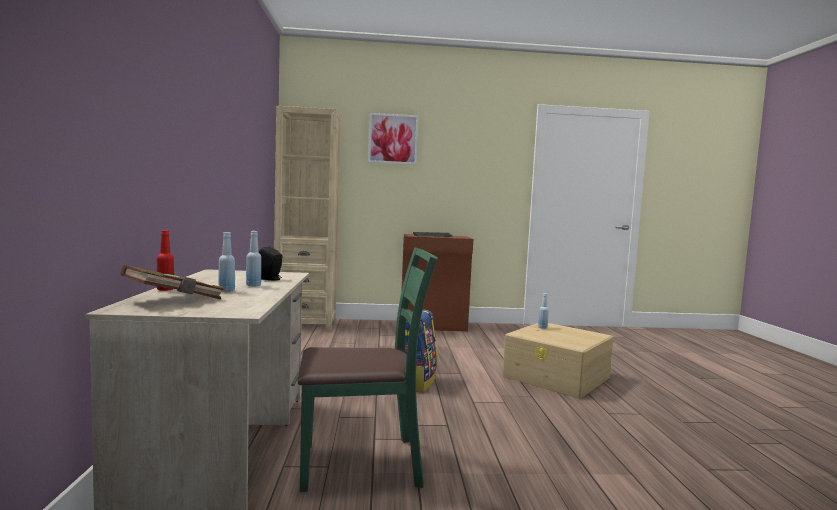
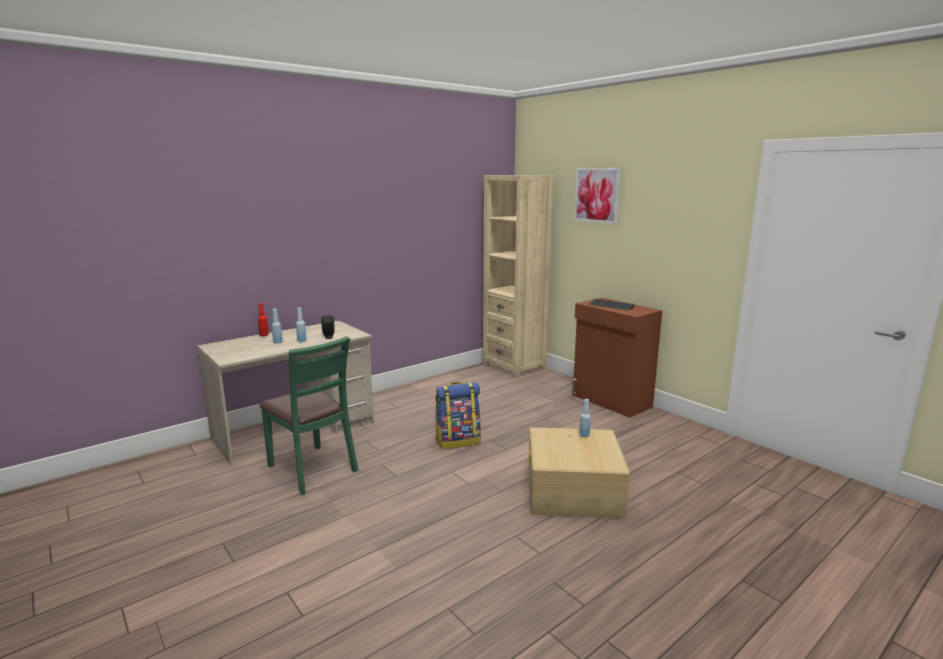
camera: 55 degrees right, 10 degrees up
(174, 300) = (240, 344): brown book -> none

